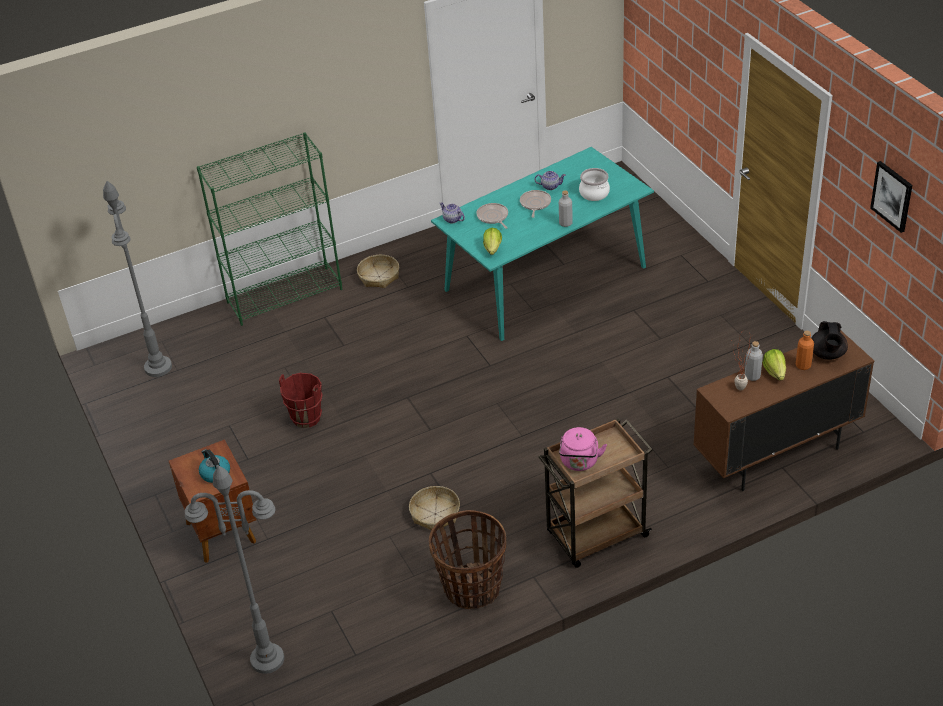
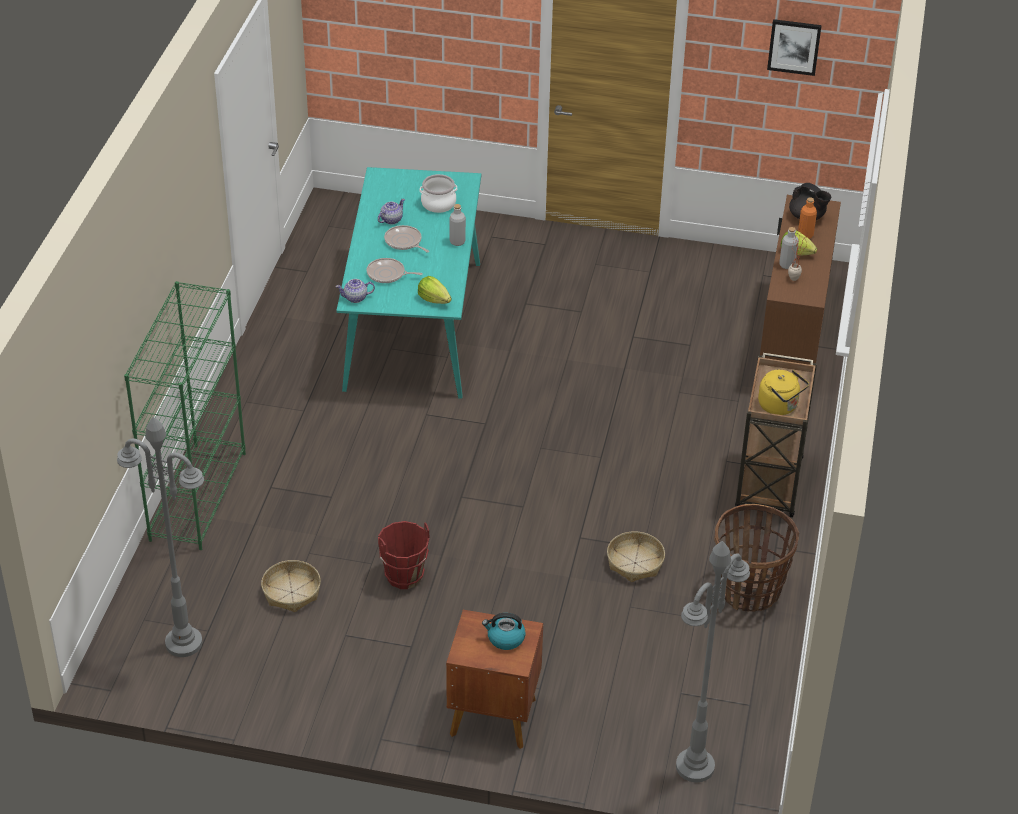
camera: 55 degrees left, 0 degrees up
(379, 277) = (261, 420): basket -> basket (291, 592)
(579, 462) = (780, 406): pink kettle -> yellow kettle

